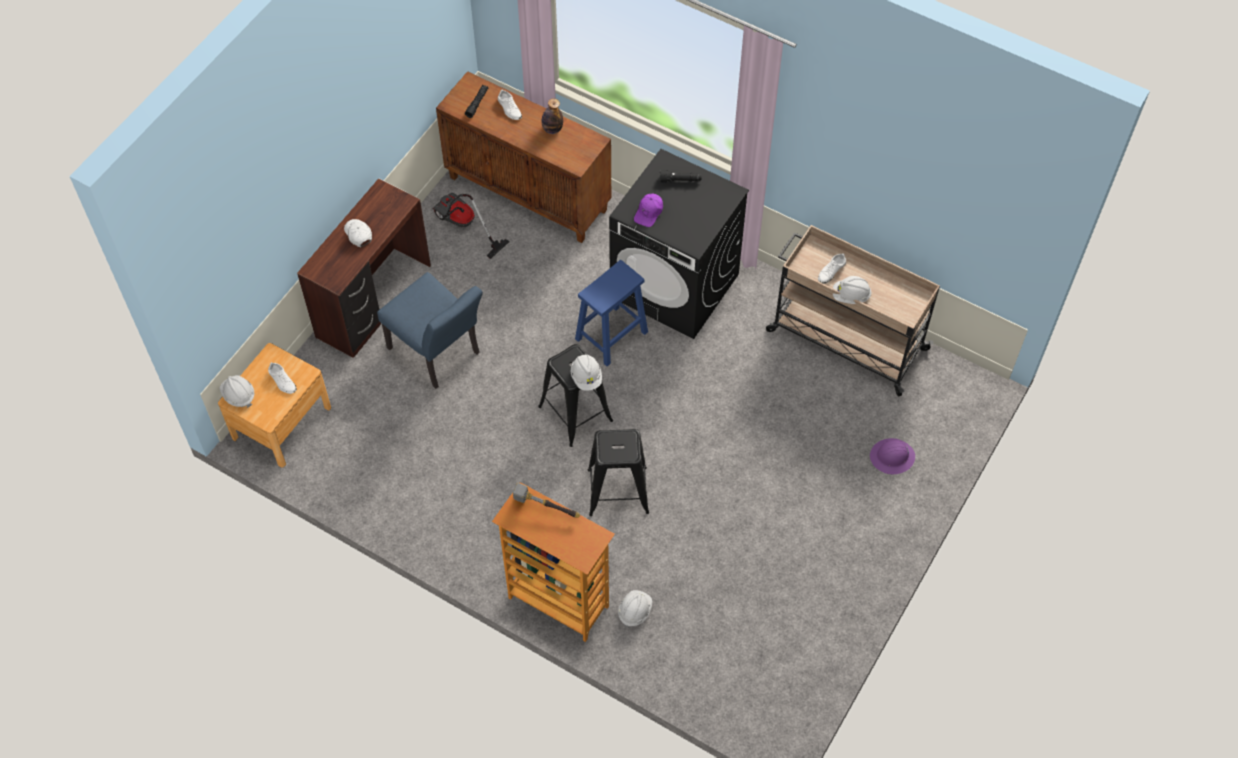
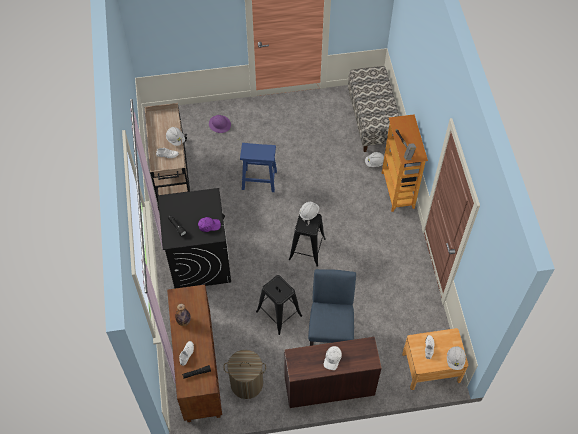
camera: 130 degrees left, 0 degrees up
(463, 226) = (246, 383): vacuum cleaner -> laundry basket
(610, 336) = (253, 265): blue stool -> blue stool (260, 180)
(618, 491) = (328, 205): black stool -> black stool (278, 313)
(717, 676) = (372, 120): none -> bench

